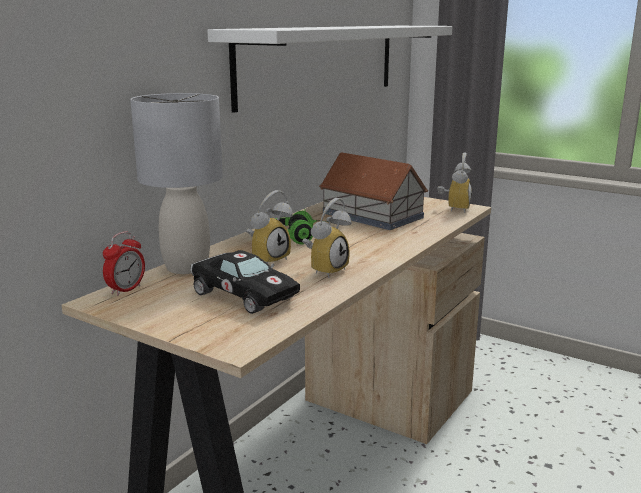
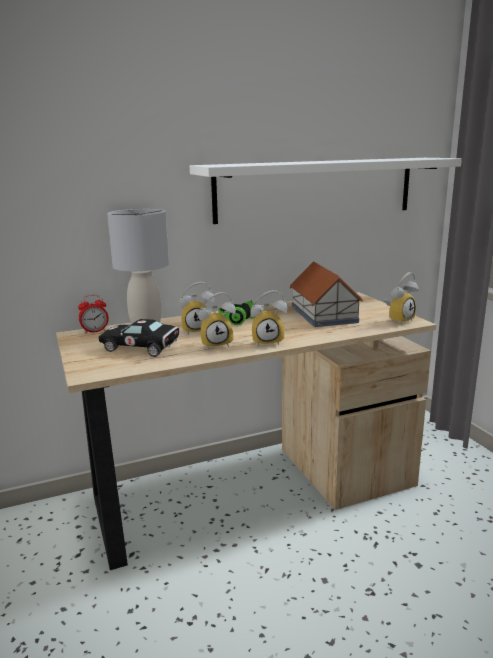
camera: 35 degrees right, 0 degrees up
(242, 294) = (143, 347): black toy car -> black toy car turned 120 degrees clockwise
(376, 255) = (268, 342): none -> alarm clock

